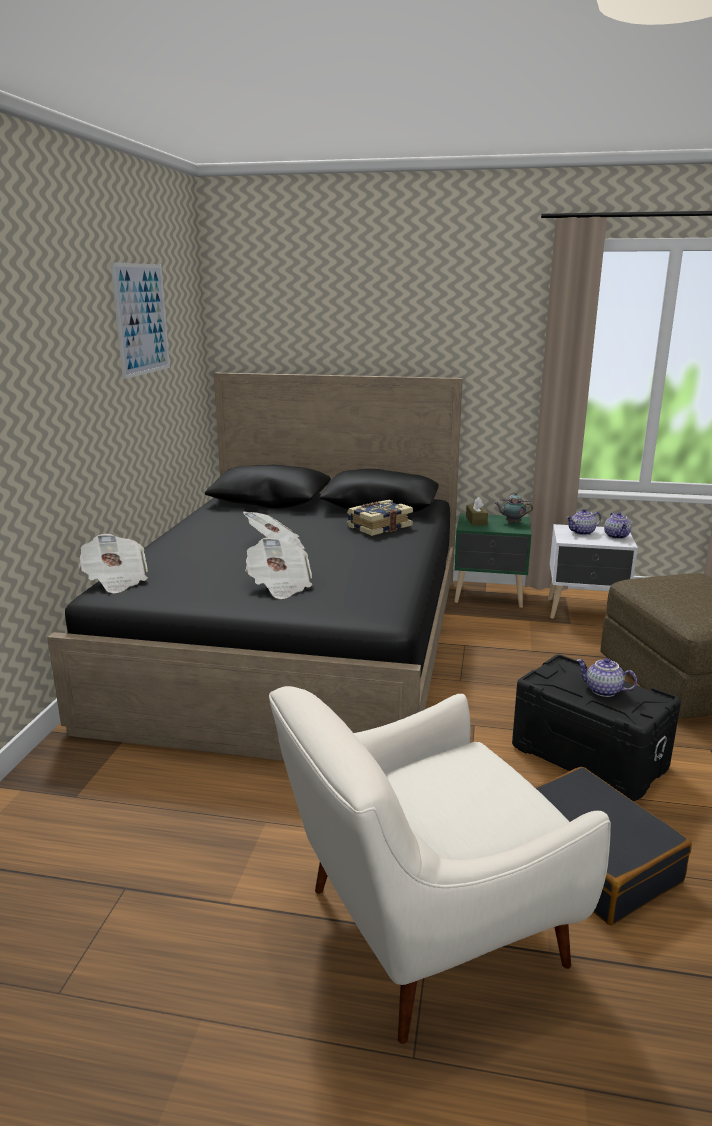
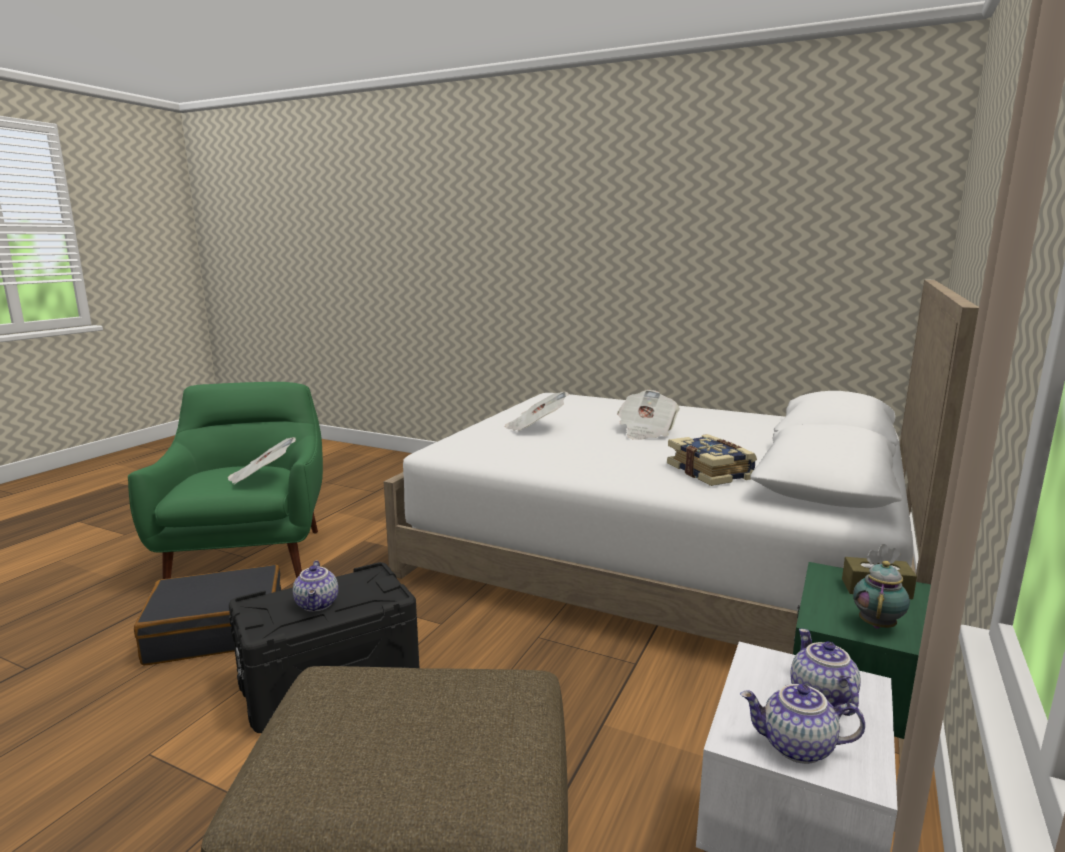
camera: 105 degrees right, 5 degrees down
(116, 580) = (576, 396): newspaper -> newspaper (262, 478)
(141, 319) = (760, 205): picture -> none
(298, 644) = (660, 556): black bed -> white bed
(422, 931) = (249, 556): white armchair -> green armchair
(603, 691) = (318, 604): teapot -> teapot turned 120 degrees clockwise

